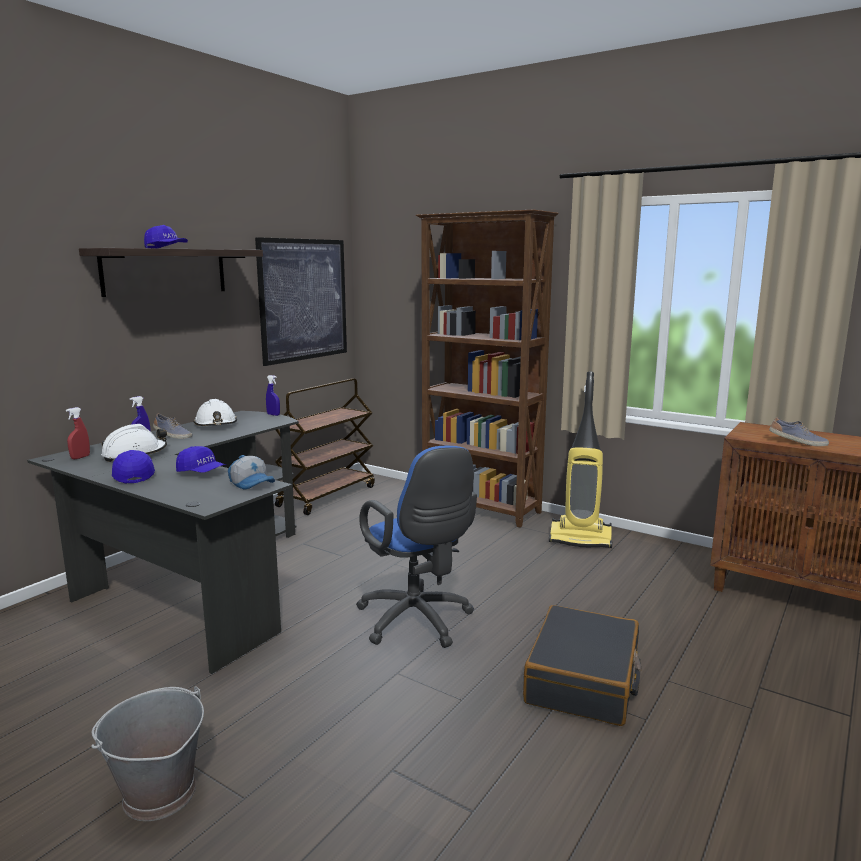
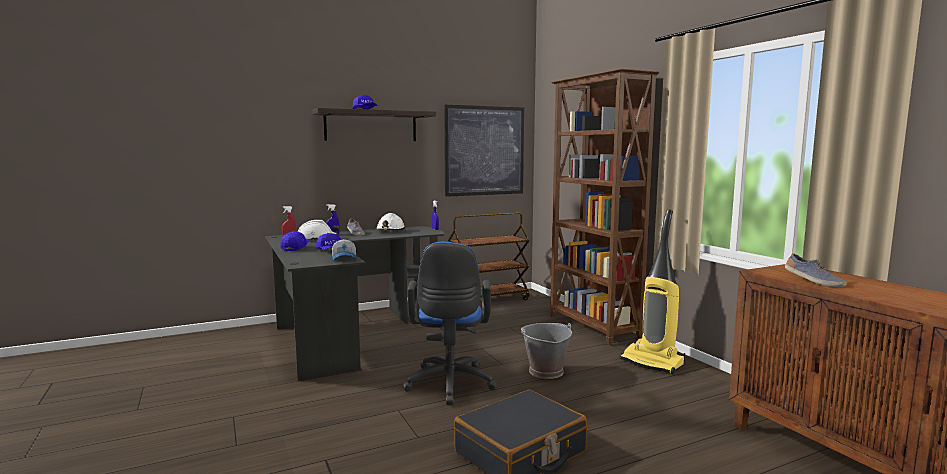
camera: 30 degrees right, 5 degrees down
(158, 794) = (203, 429): grey bucket -> grey bucket (545, 371)

